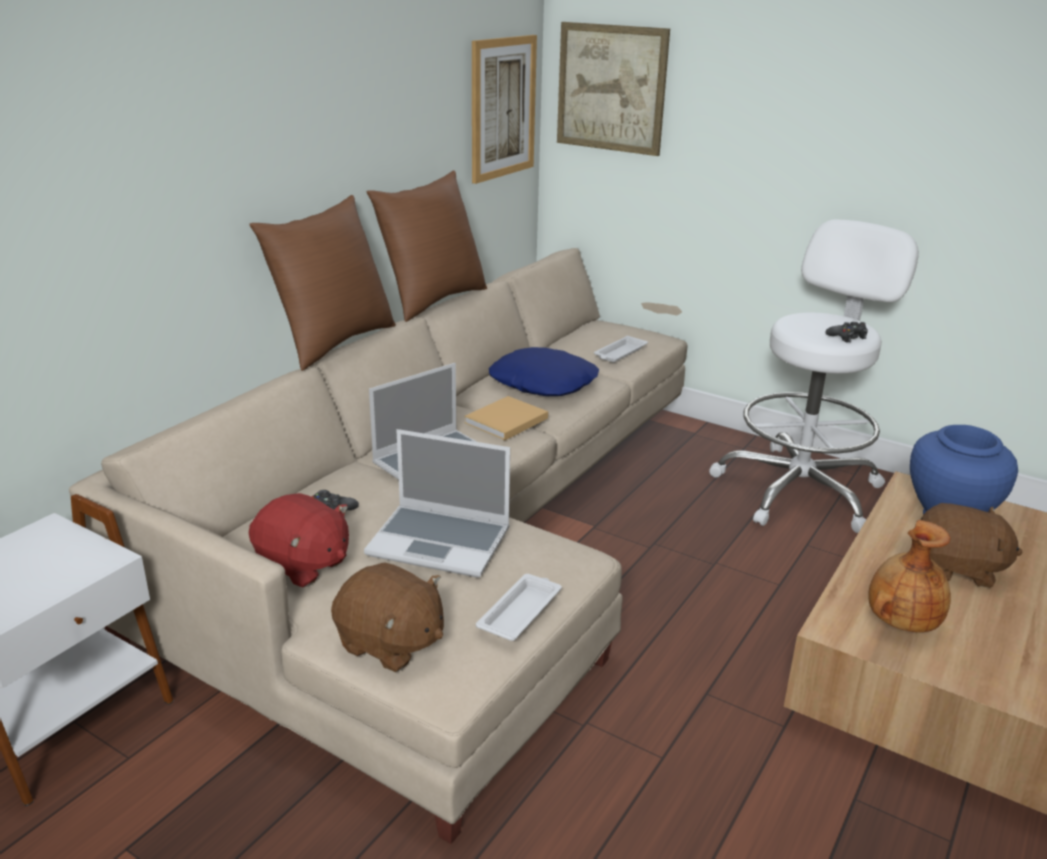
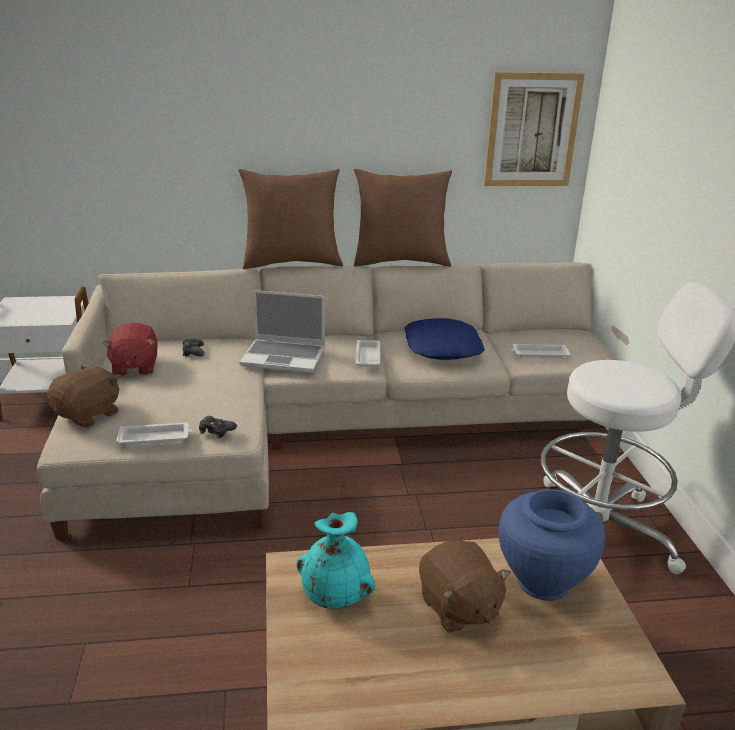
camera: 50 degrees right, 0 degrees up
(390, 644) = (89, 415): brown plush toy -> brown plush toy turned 135 degrees counterclockwise
(441, 542) = (197, 390): laptop -> none
(504, 421) = (368, 356): beige book -> white tray
(611, 88) = (623, 126): picture -> none
(847, 337) = (622, 393): black game controller -> black game controller (216, 431)
(900, 622) = (336, 596): brown vase -> turquoise vase

